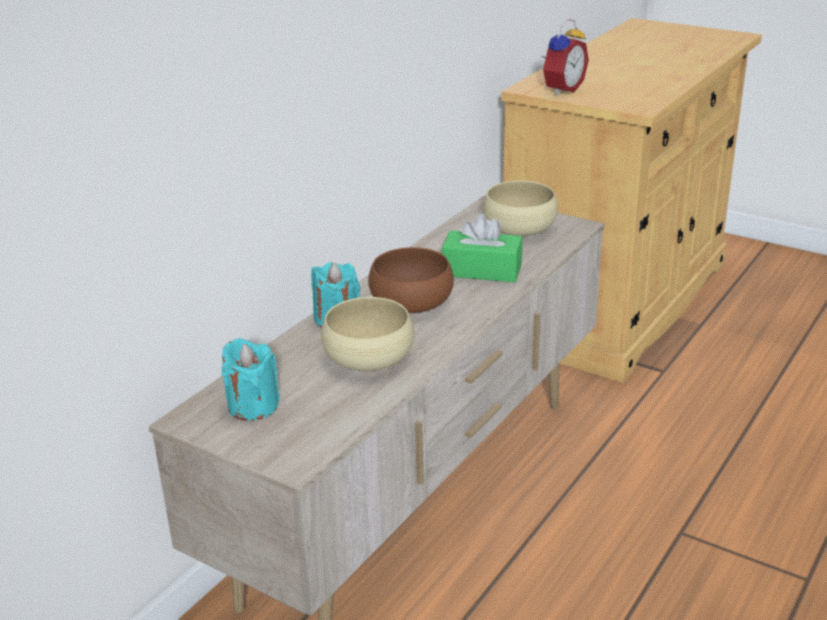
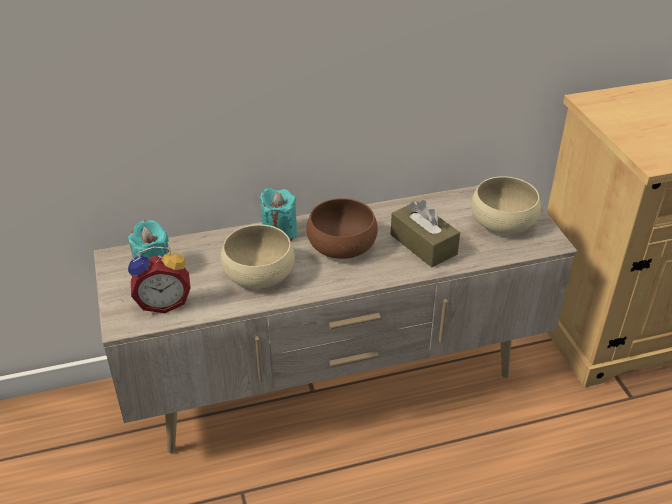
camera: 40 degrees right, 10 degrees up
(482, 270) = (423, 244): green tissue box -> brown tissue box
(561, 90) = (615, 113): alarm clock -> alarm clock (164, 302)

